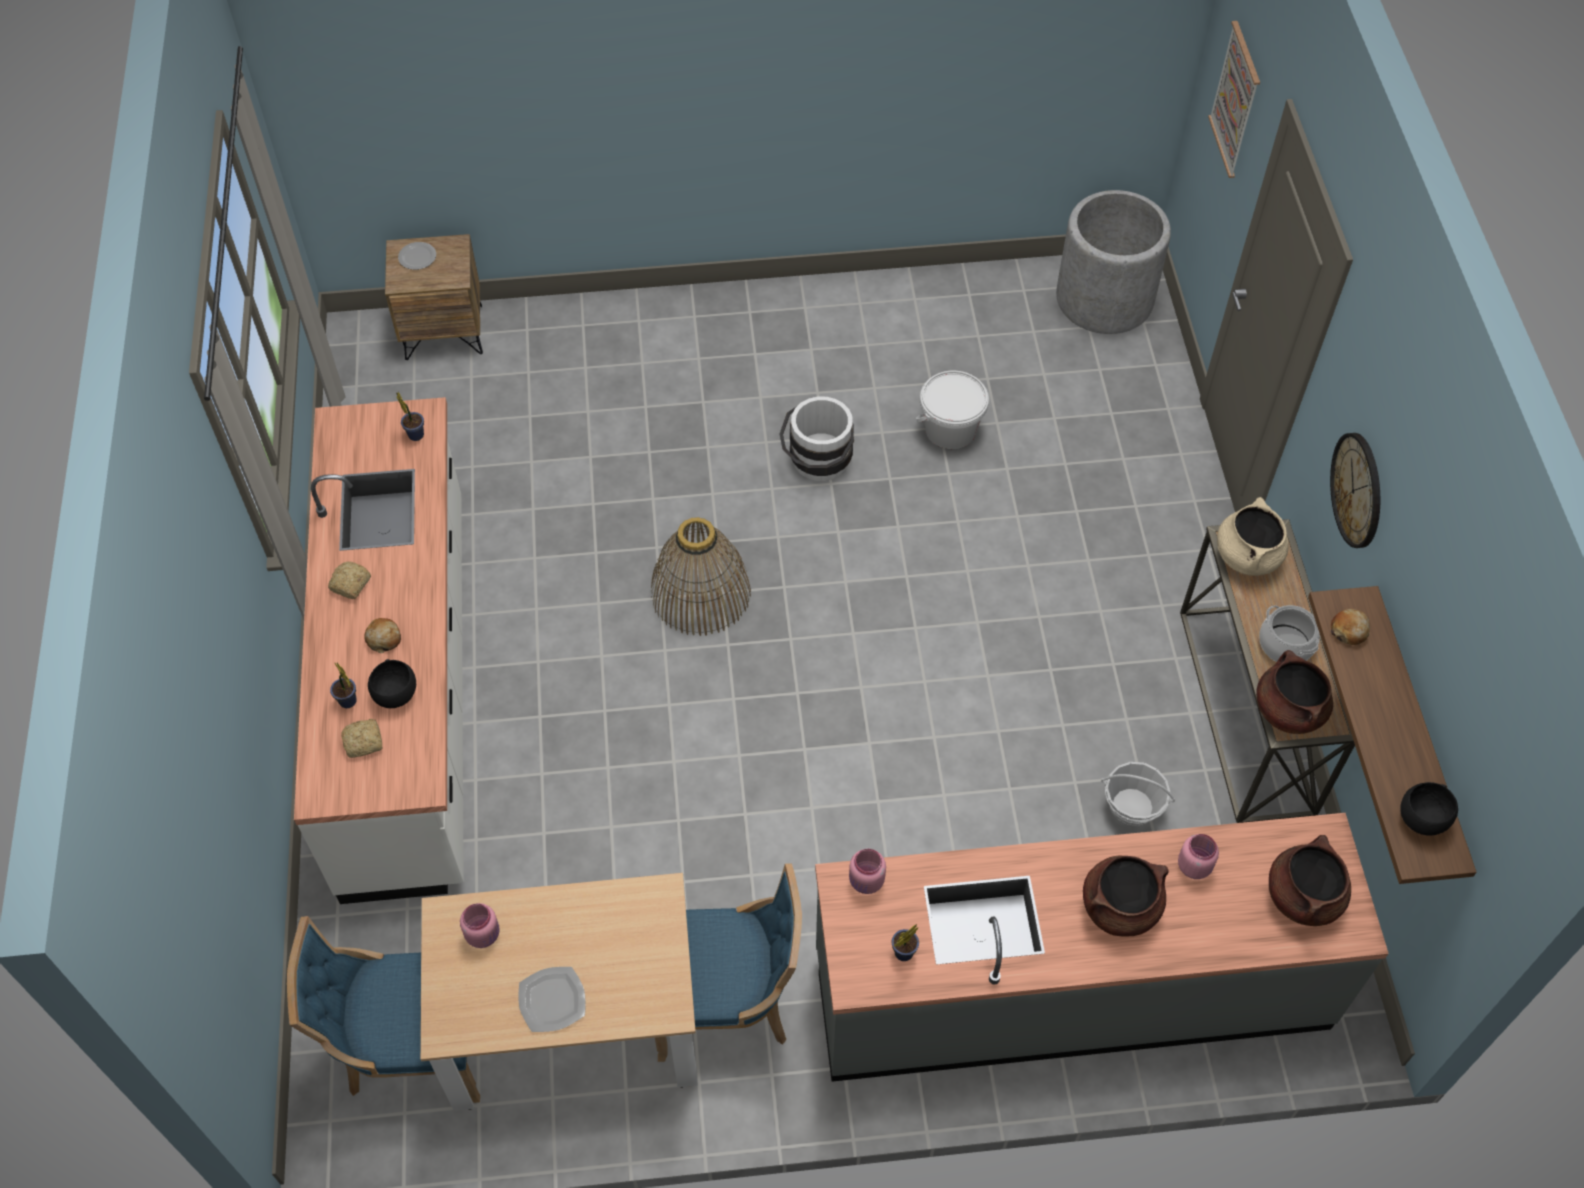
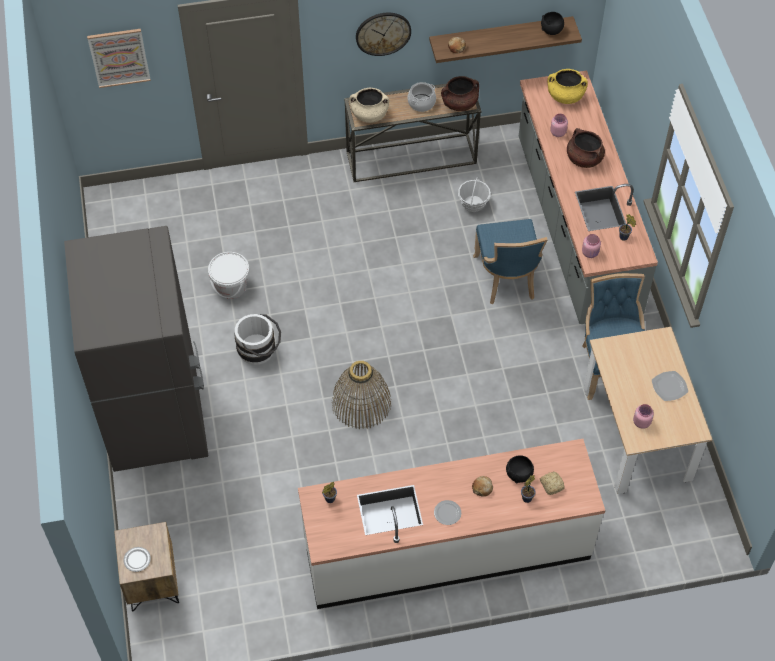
camera: 95 degrees left, 0 degrees up
(349, 585) = (447, 513): bread -> plate
(411, 1047) = (664, 507): blue chair -> blue chair (507, 279)
(716, 336) = (156, 414): none -> grey fridge
(1104, 299) = (126, 212): grey planter -> none
(1302, 896) = (565, 96): brown cooking pot -> yellow cooking pot

